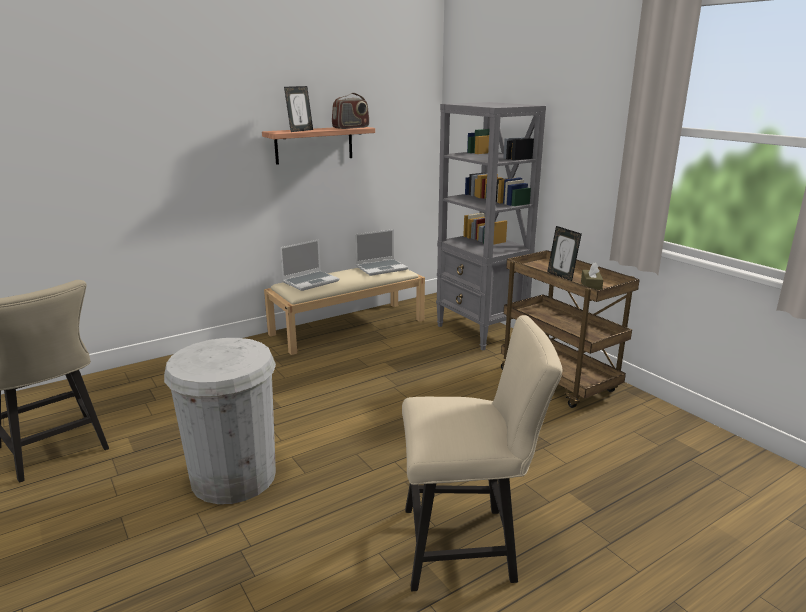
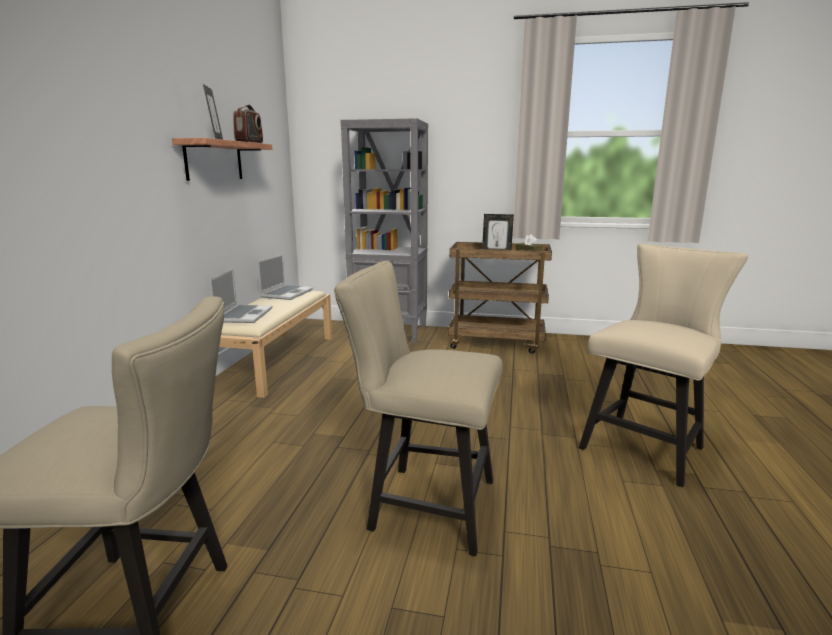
camera: 45 degrees left, 5 degrees down
(233, 477) = (423, 504): white trash can -> beige chair

